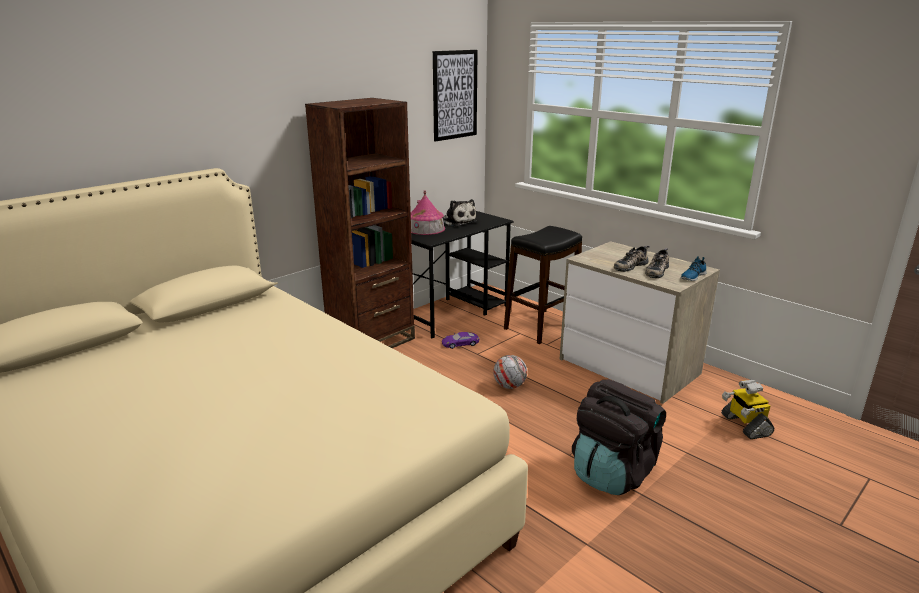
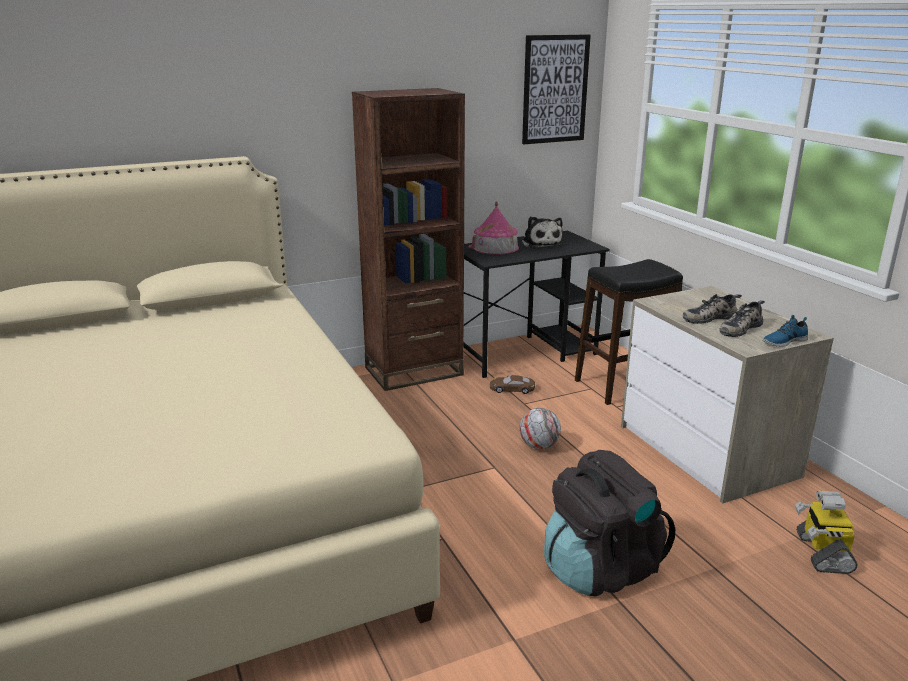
camera: 20 degrees right, 0 degrees up
(460, 343) = (512, 388): purple toy car -> brown toy car

